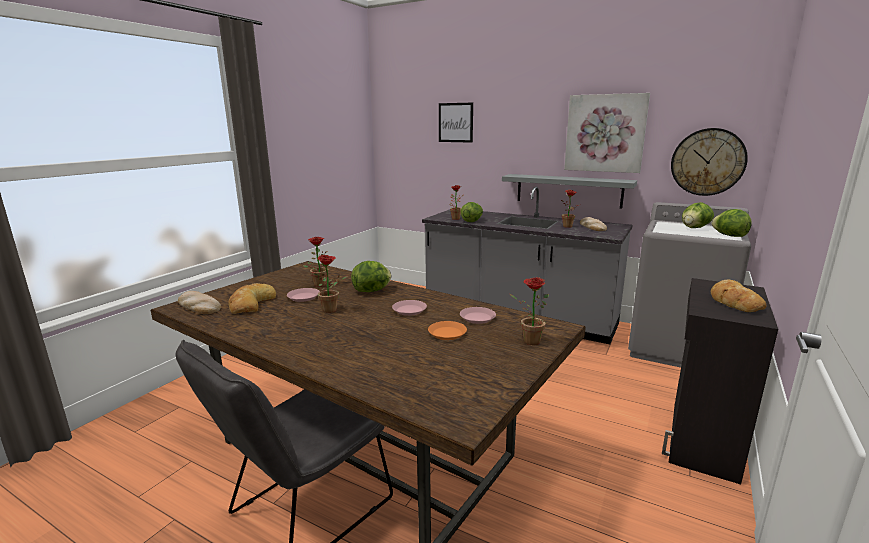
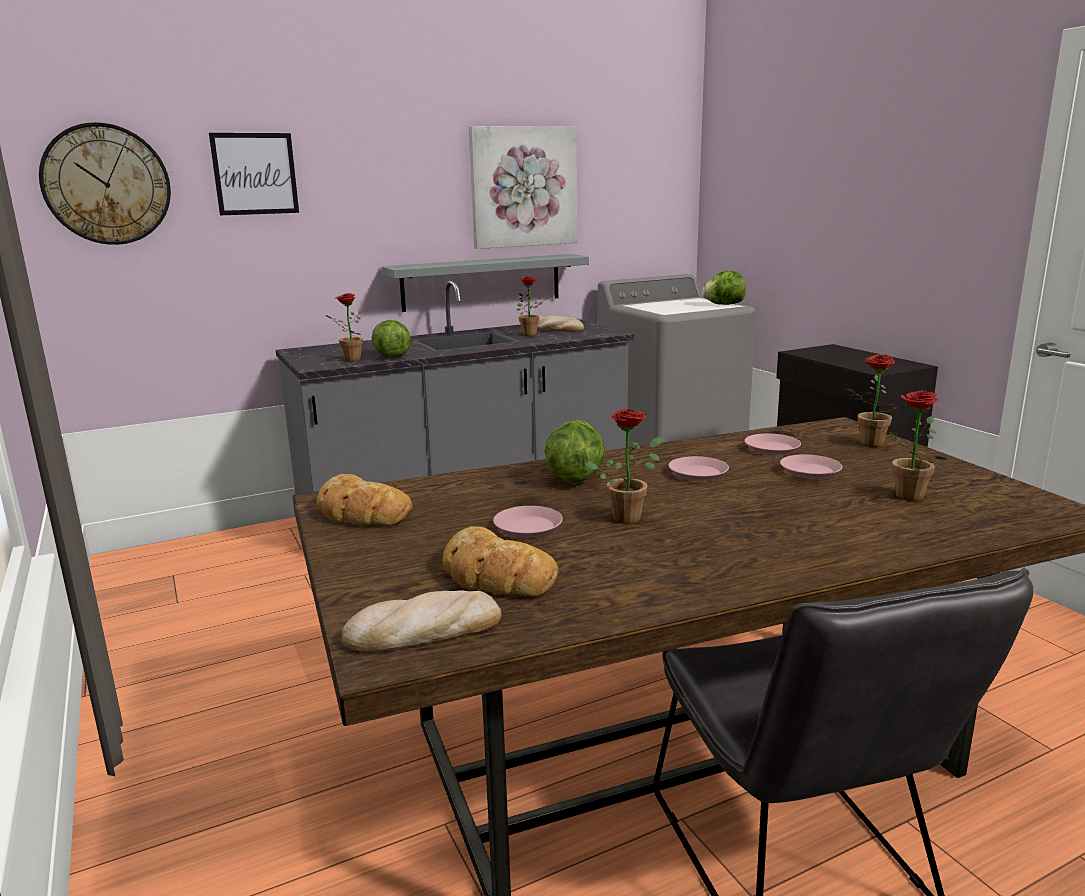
camera: 55 degrees left, 0 degrees up
(319, 284) = (469, 505): potted plant -> potted plant (903, 496)
(447, 333) = (809, 471): orange plate -> pink plate
(694, 228) = (675, 304): lettuce -> none
(707, 162) = (643, 221): wall clock -> wall clock (106, 184)
(734, 301) = (861, 358): bread -> bread (361, 512)

